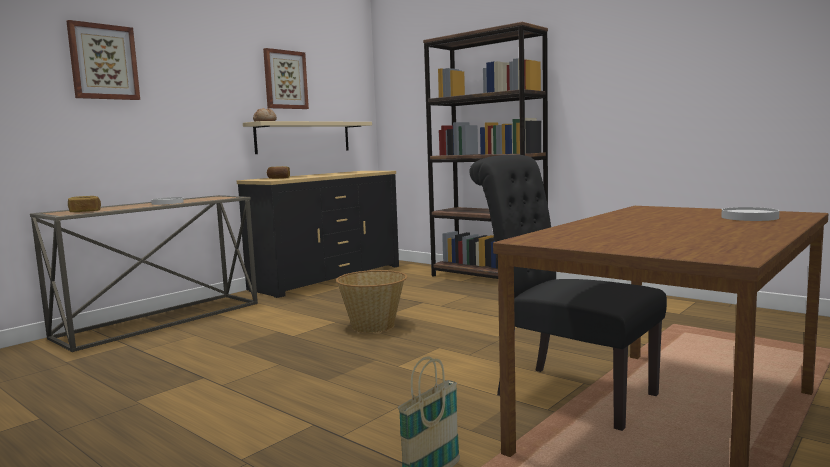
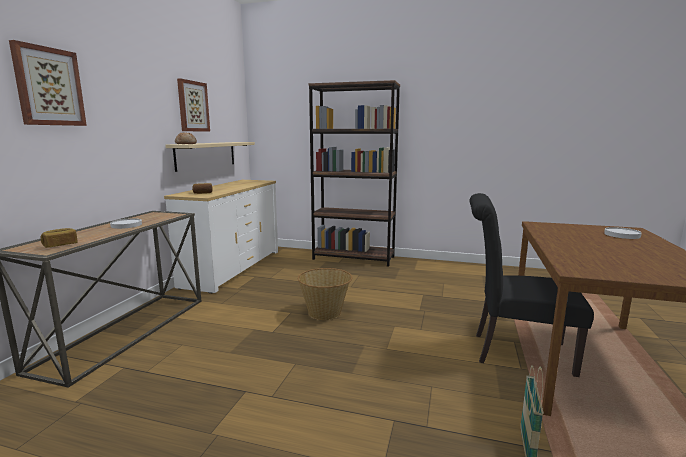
camera: 25 degrees left, 5 degrees up
(327, 278) = (232, 268): black dresser -> white dresser

